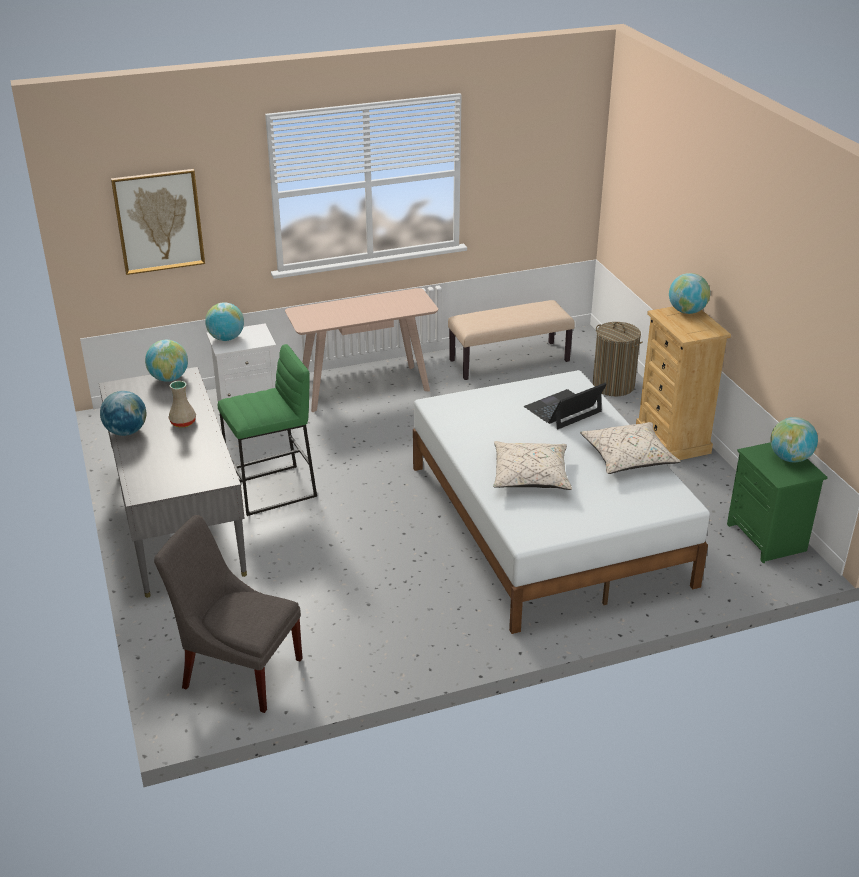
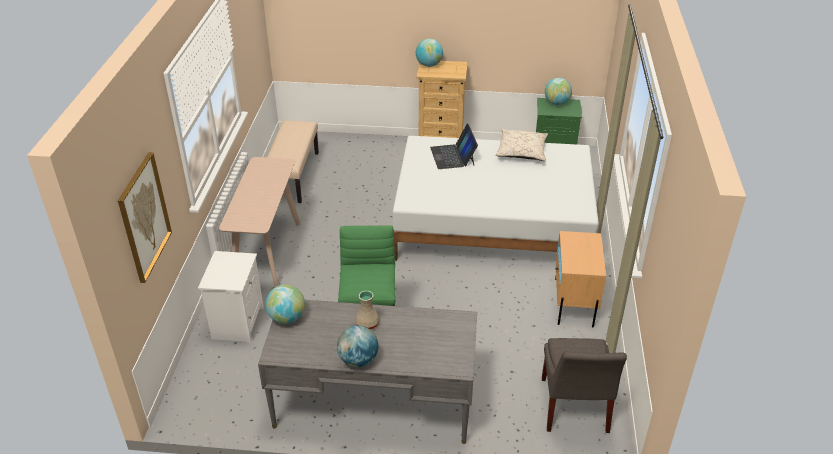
camera: 65 degrees left, 5 degrees up
(226, 338) = (220, 278): globe -> none
(238, 670) = (574, 408): grey chair -> grey chair turned 45 degrees counterclockwise
(437, 629) = (573, 302): none -> beige nightstand
(530, 476) = (519, 191): beige pillow -> none
(613, 386) = (363, 147): laundry basket -> none

